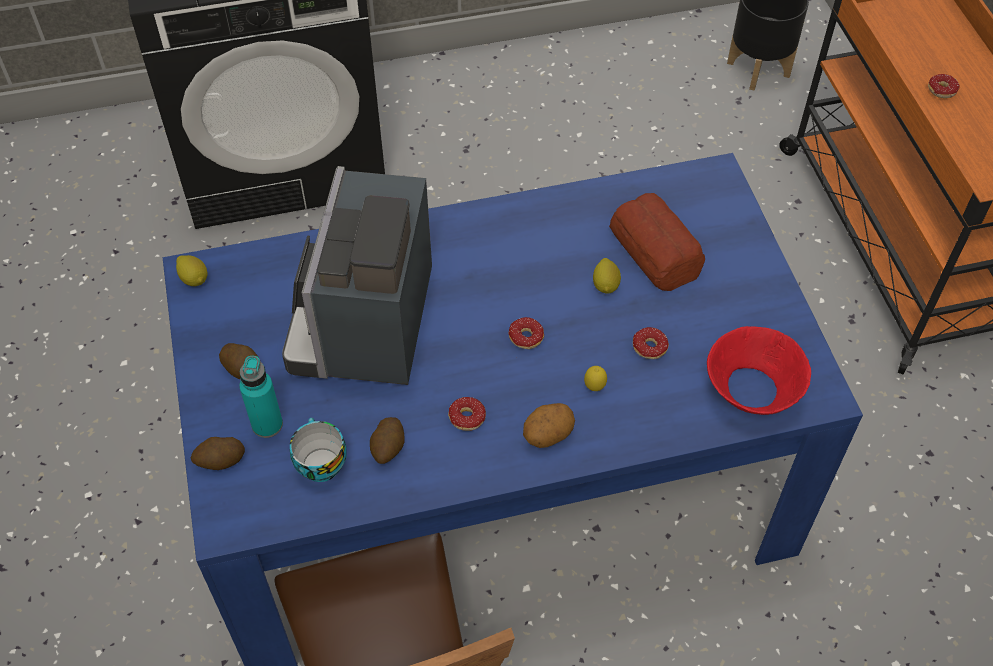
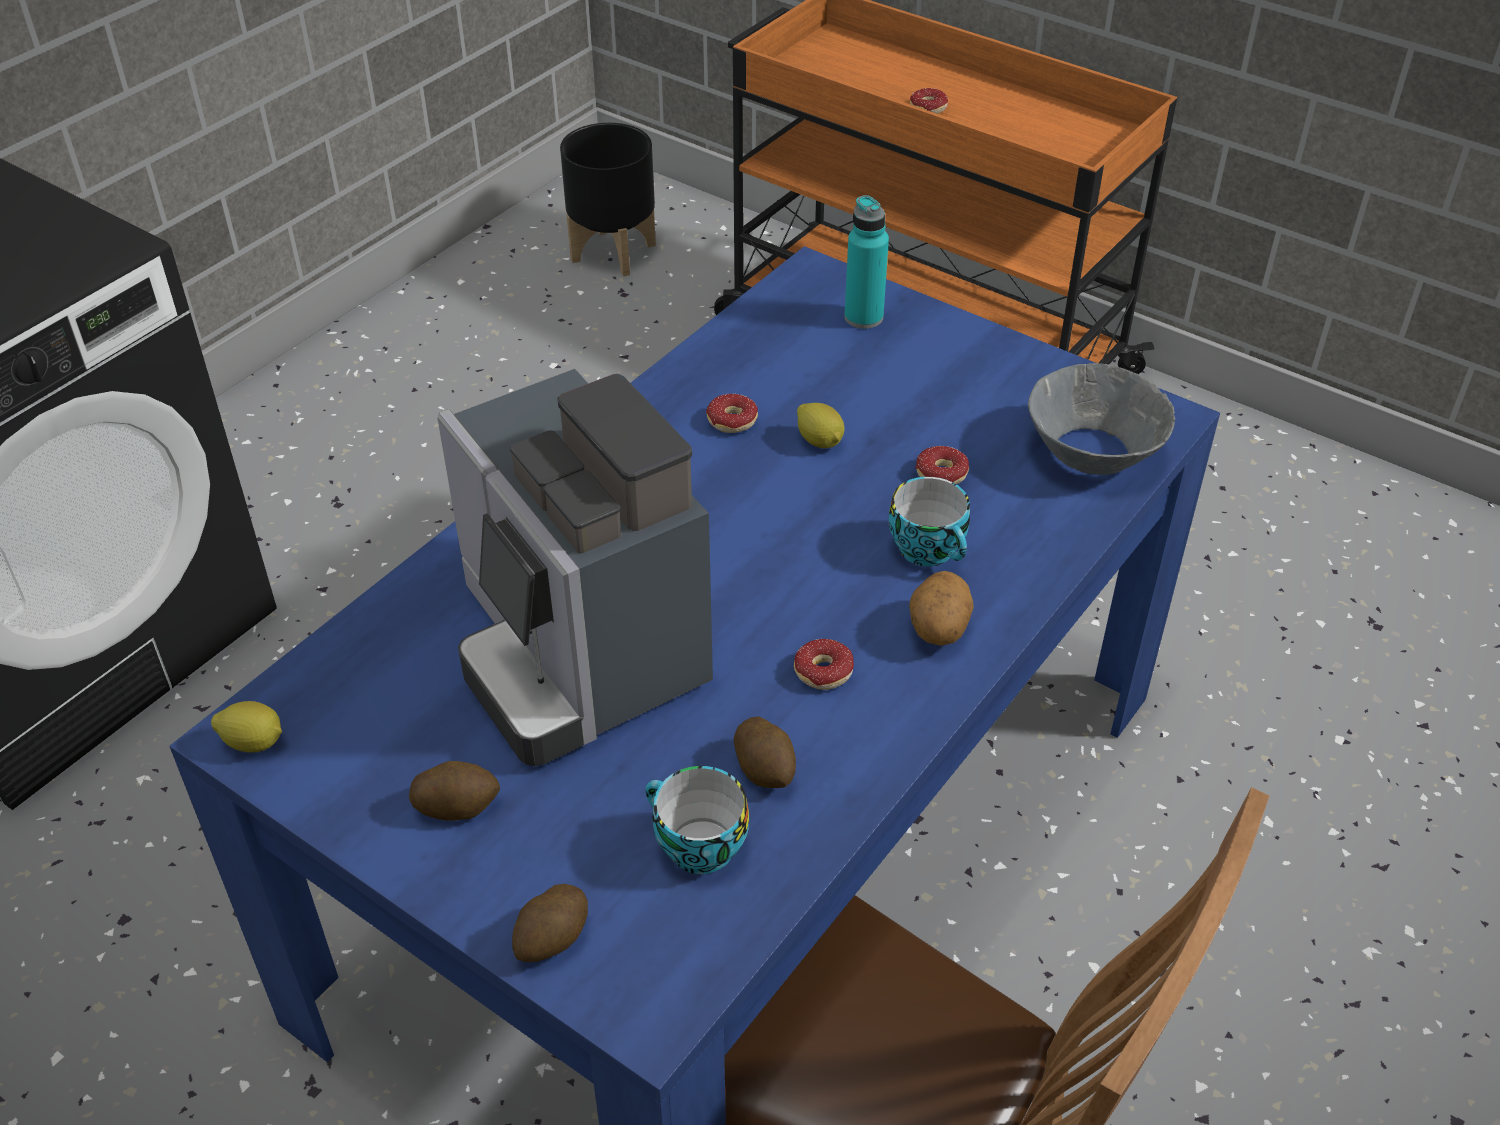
camera: 40 degrees left, 10 degrees down
(267, 425) = (570, 850): turquoise bottle -> turquoise bottle (863, 317)
(521, 341) = (791, 552): donut -> donut (731, 427)
(594, 387) = (930, 549): lemon -> cup
(655, 249) = (832, 377): bread -> none
(751, 390) = (1093, 453): red bowl -> grey bowl

